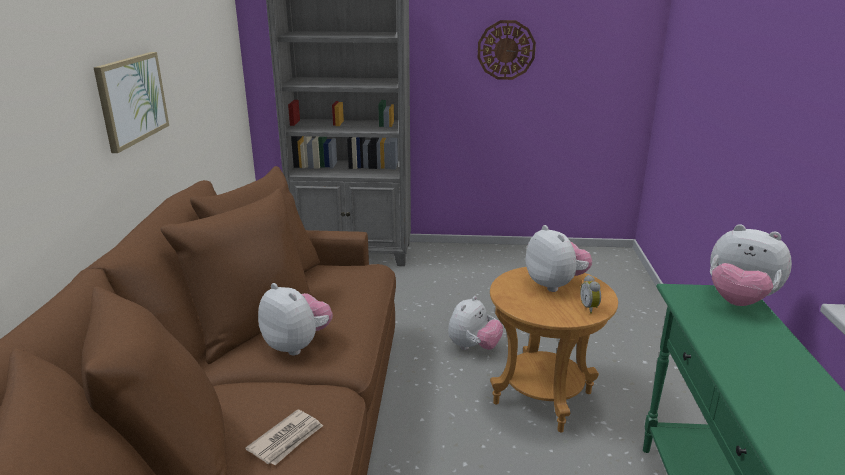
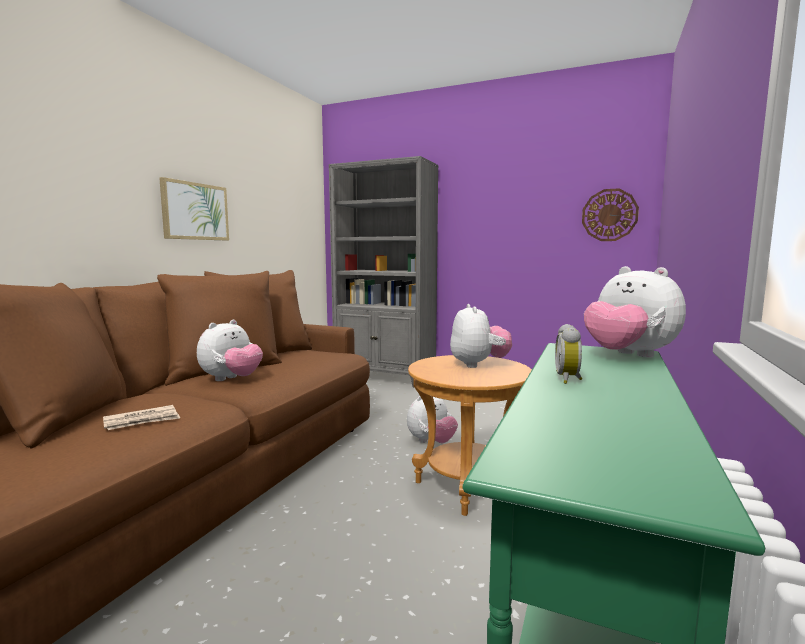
camera: 20 degrees right, 15 degrees down
(297, 345) = (231, 379): plush toy -> plush toy turned 60 degrees clockwise
(506, 50) = (514, 213): wall clock -> wall clock (609, 215)
(590, 308) = (494, 378): alarm clock -> alarm clock (569, 379)

